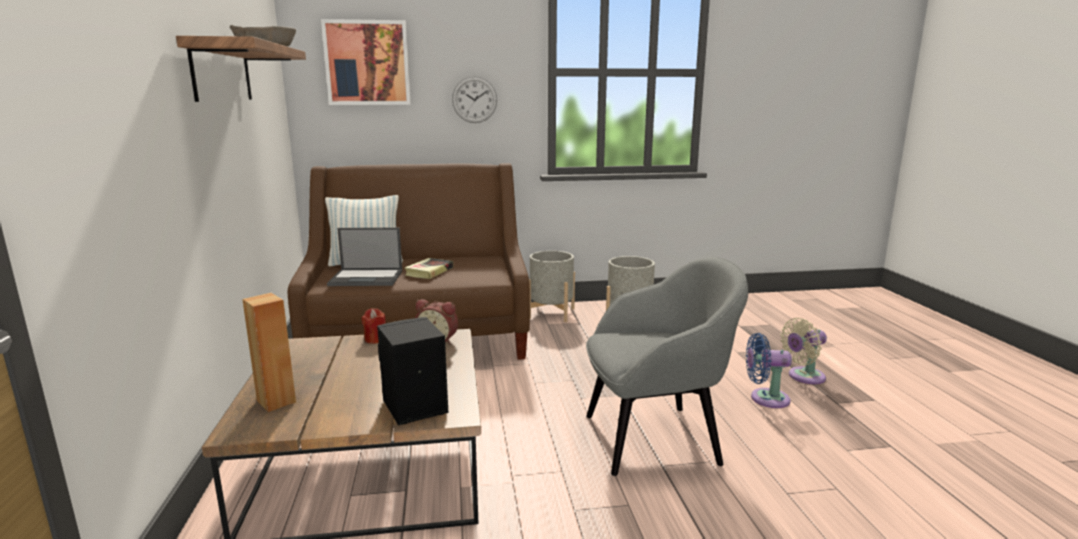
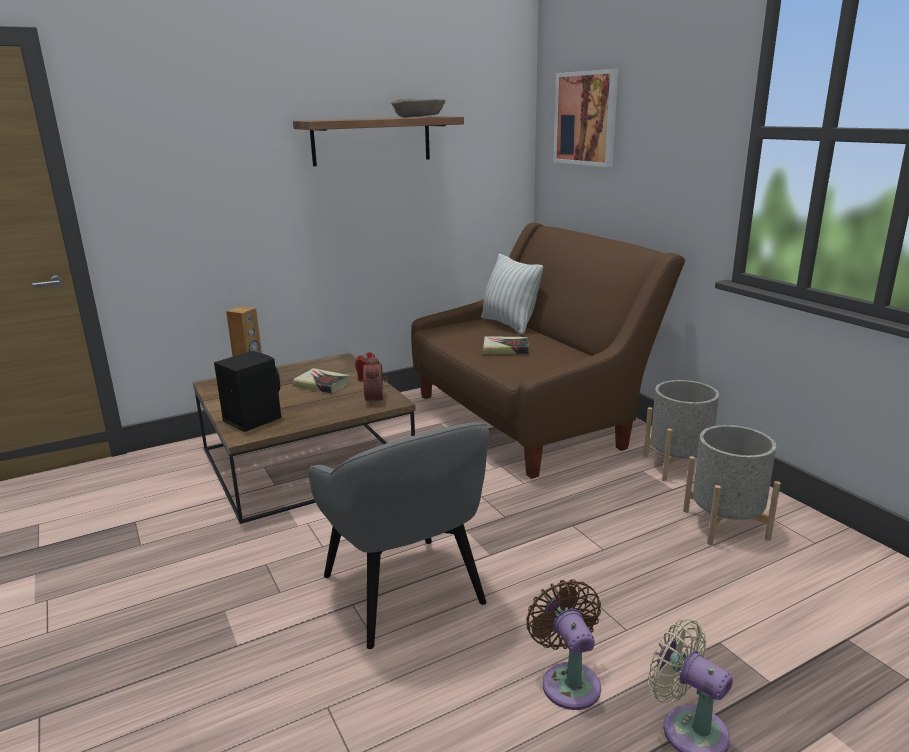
camera: 70 degrees right, 5 degrees up
(359, 361) = (322, 385): none -> book
(367, 278) = (463, 335): laptop -> none
(474, 99) = (667, 166): wall clock -> none
(765, 398) = (568, 681): blue fan -> brown fan

